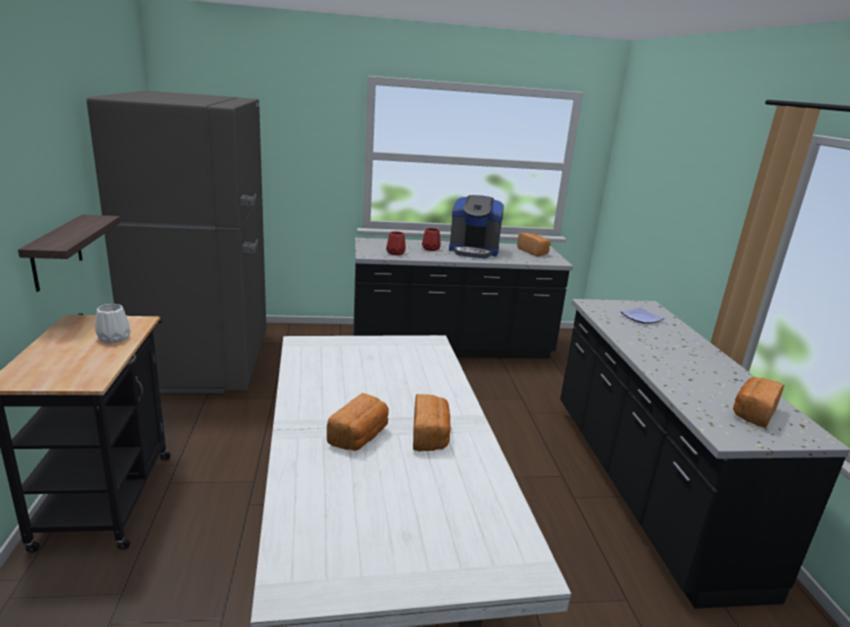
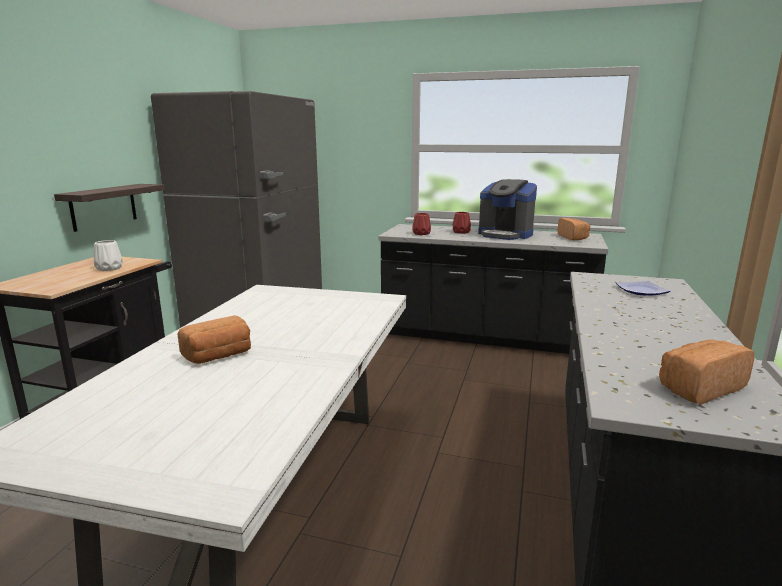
camera: 25 degrees right, 5 degrees down
(430, 436) = (284, 364): bread -> none

